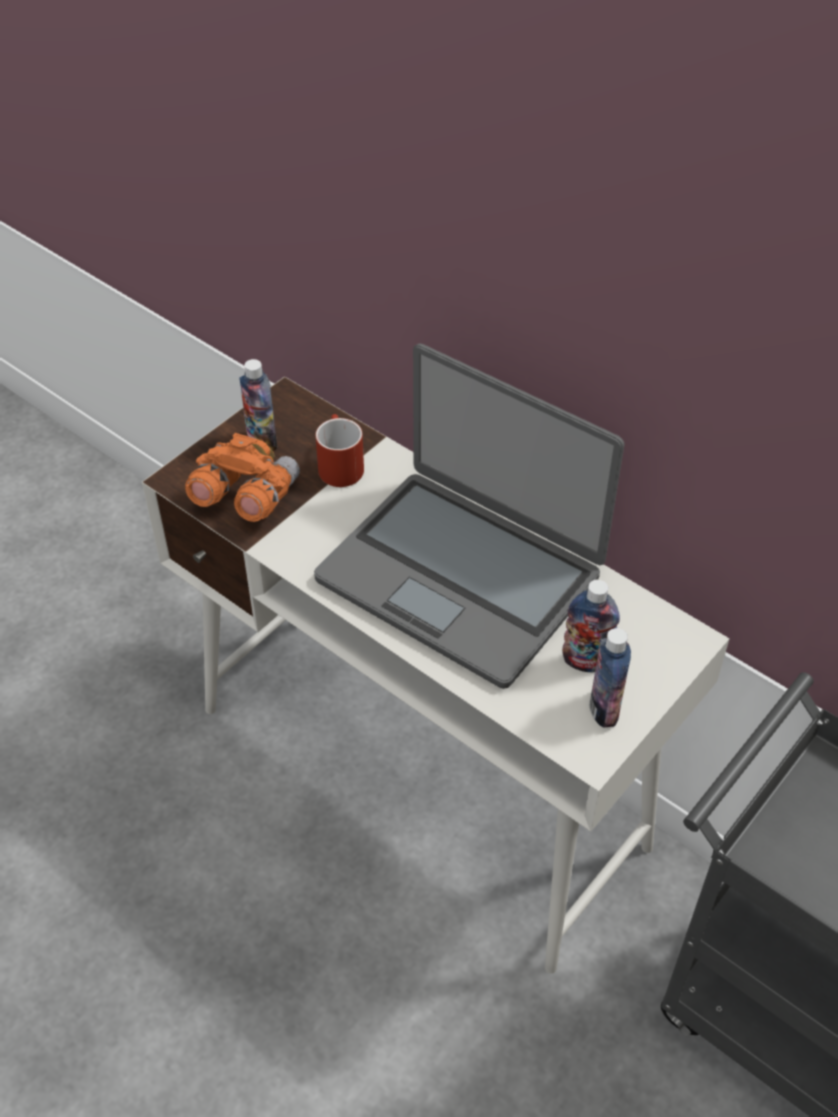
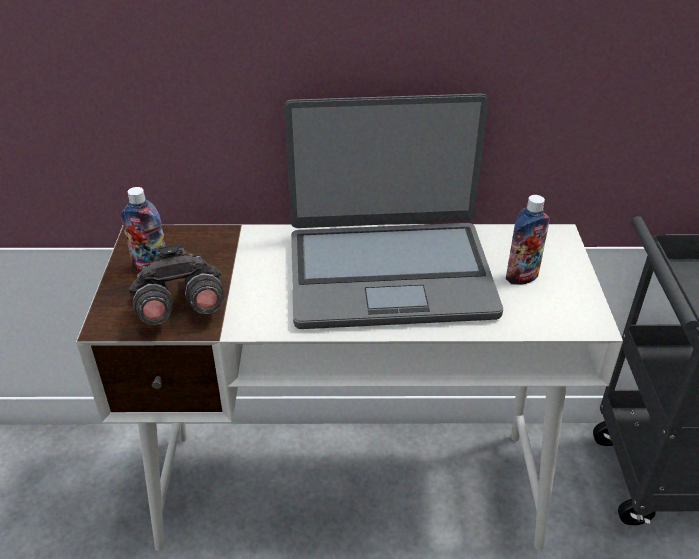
camera: 40 degrees left, 10 degrees down
(245, 497) = (179, 308): orange binoculars -> grey binoculars
(338, 464) = (227, 255): red mug -> none
(604, 709) = (565, 295): bottle -> none

